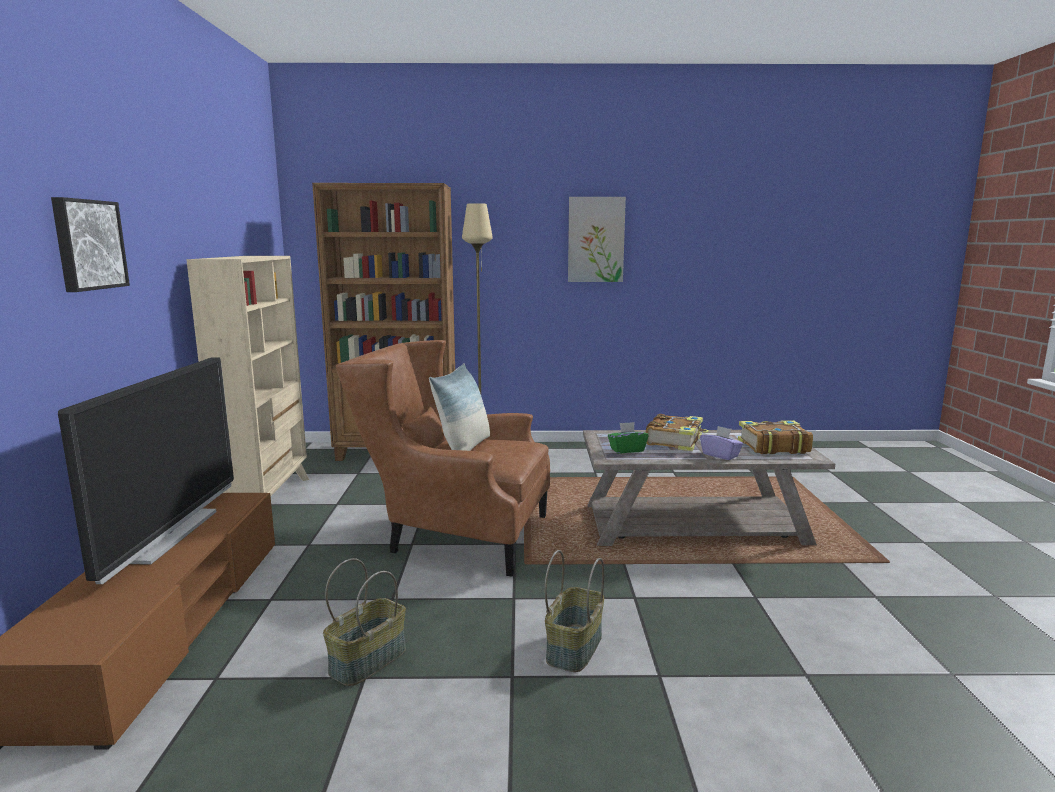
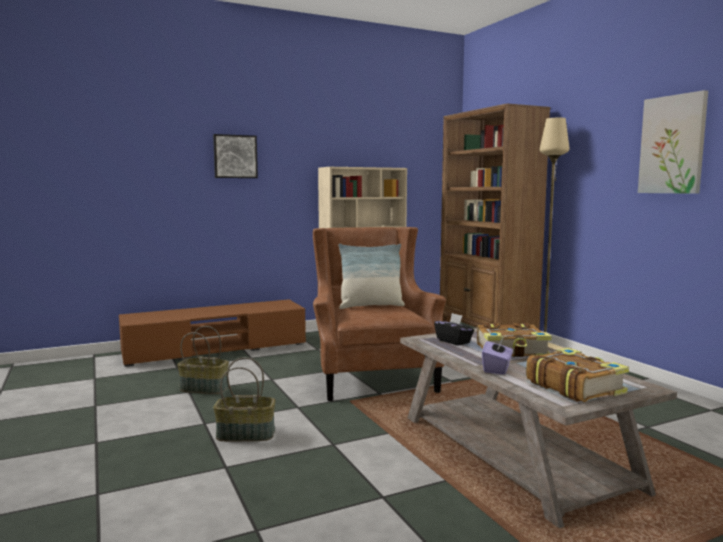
camera: 65 degrees right, 5 degrees down
(168, 535) = (237, 307): television -> none
(627, 450) = (453, 341): green tissue box -> black tissue box

